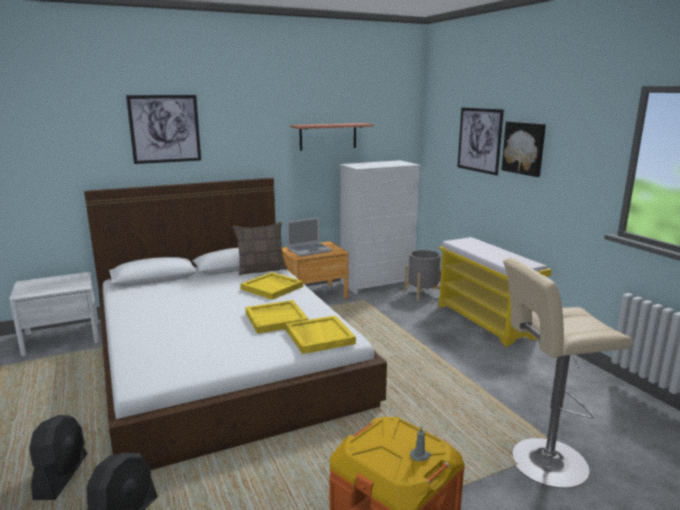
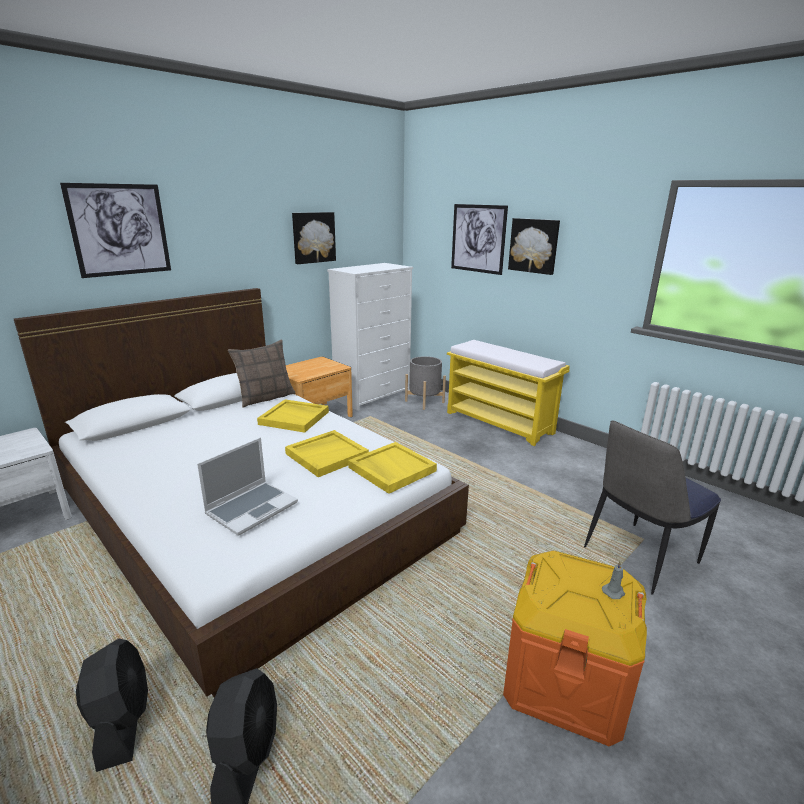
camera: 20 degrees left, 5 degrees up
(309, 250) = (307, 369): laptop -> laptop (252, 508)
(328, 136) = (313, 237): shelf -> picture
(543, 462) = (638, 557): beige stool -> chair

